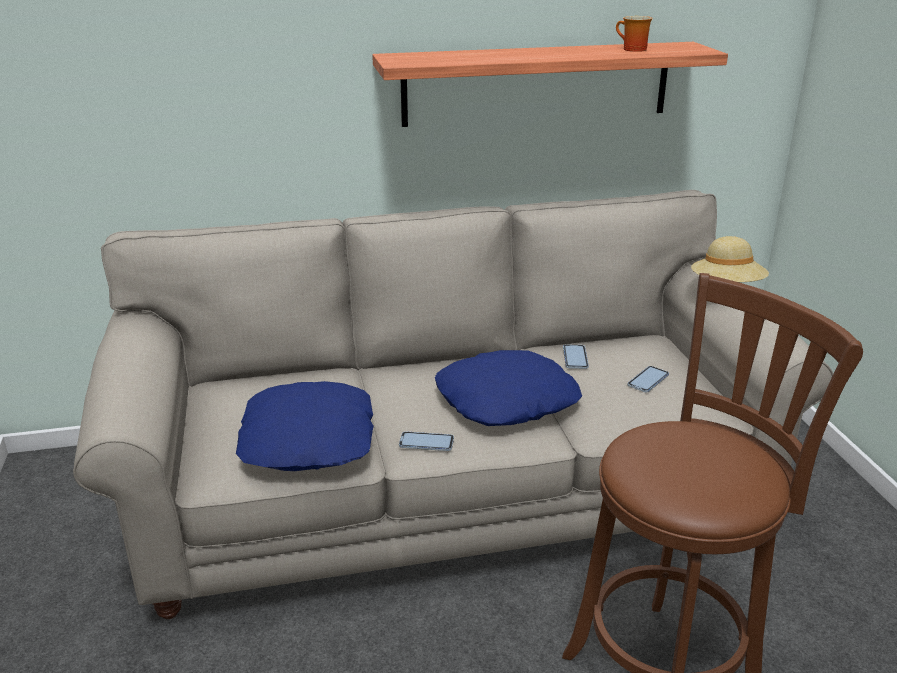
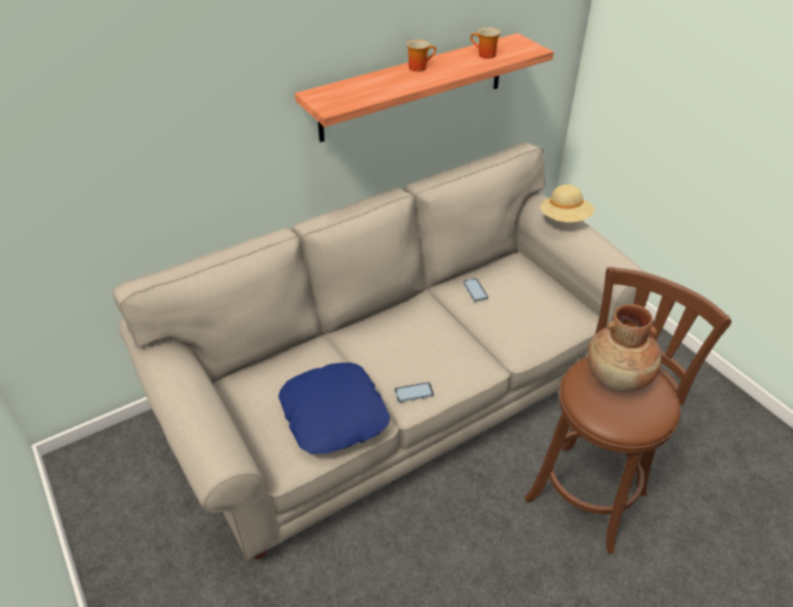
camera: 20 degrees left, 15 degrees up
(506, 399) = (446, 339): blue pillow -> none
(539, 50) = (419, 67): none -> mug
(648, 380) = (530, 300): phone -> none
(697, 446) = (618, 377): none -> brown vase

